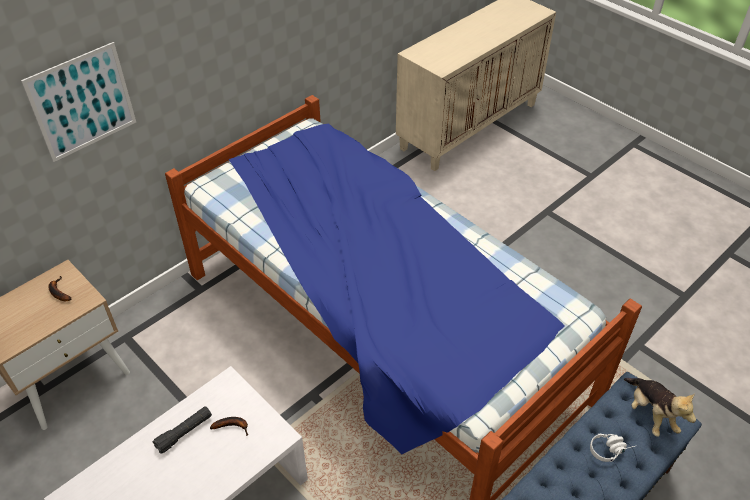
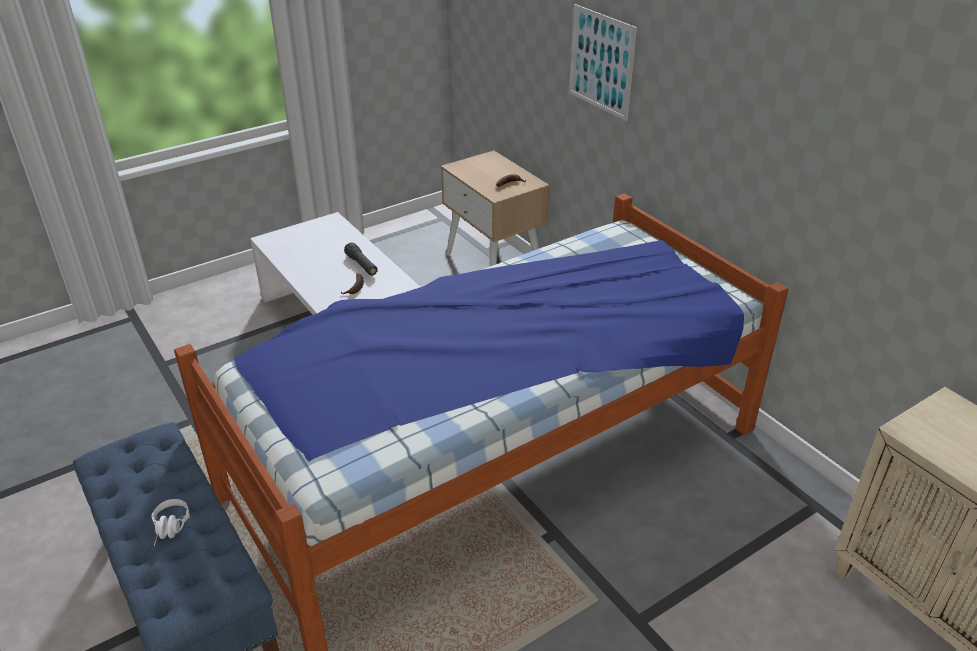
camera: 100 degrees right, 10 degrees down
(650, 414) = (191, 590): plush toy -> none

